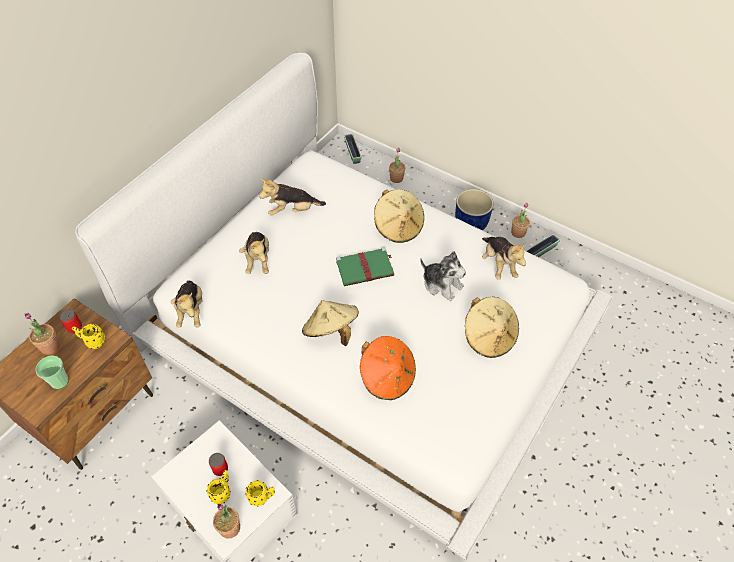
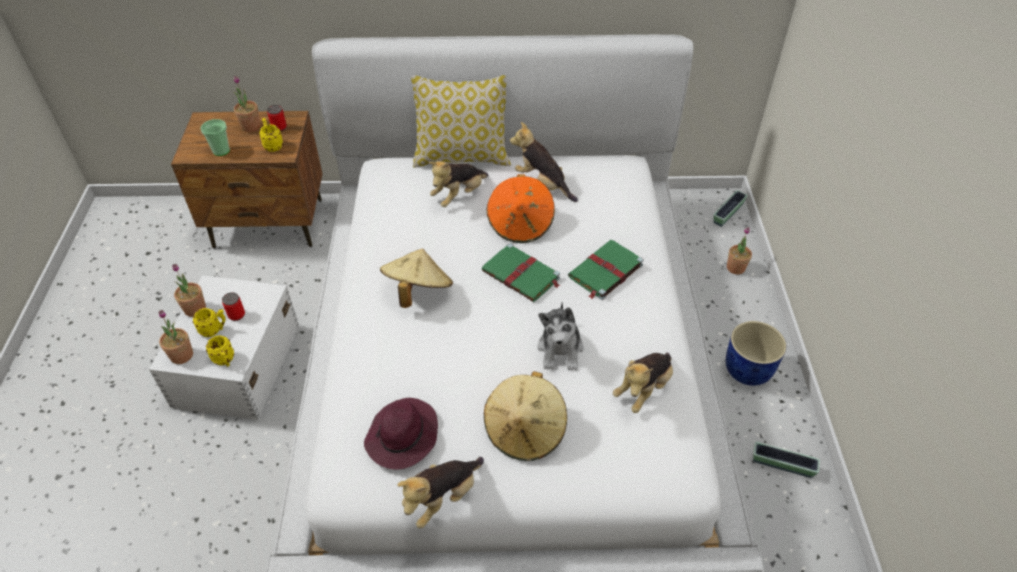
camera: 55 degrees right, 5 degrees down
(191, 311) = (363, 188): plush toy -> plush toy (443, 498)
(218, 236) = (462, 156): none -> pillow
(387, 377) = (396, 365): orange hat -> orange hat (520, 225)
(398, 227) = (605, 272): beige hat -> green book
(448, 403) = (402, 437): none -> purple hat
(518, 233) = (787, 425): potted plant -> potted plant (195, 309)

